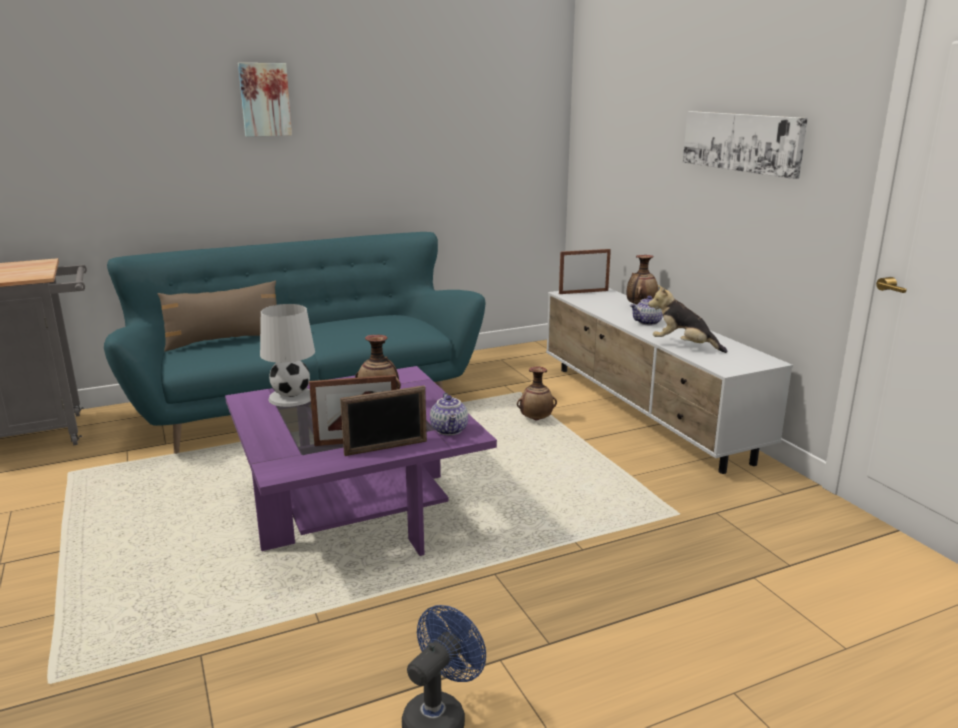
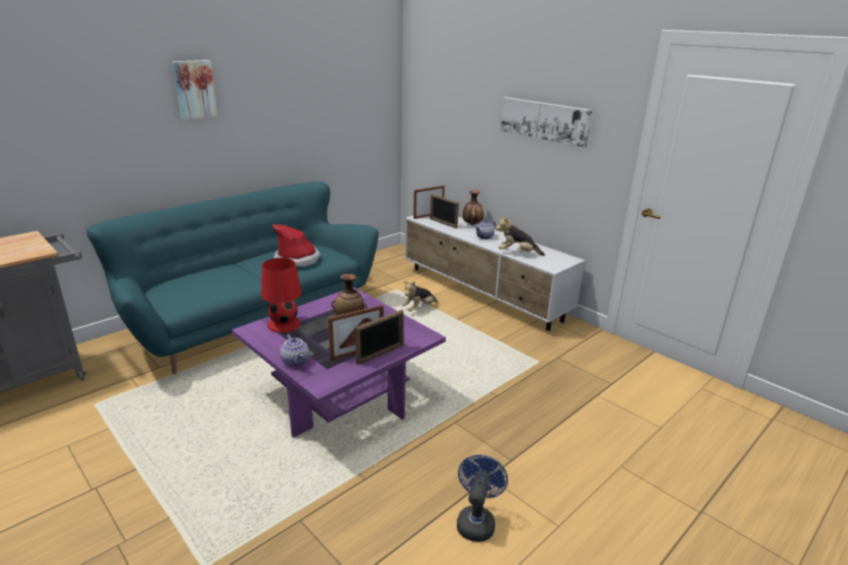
camera: 20 degrees left, 5 degrees up
(225, 341) = (192, 282): brown pillow -> none
(292, 397) = (284, 324): white table lamp -> red table lamp
(369, 329) = (297, 260): none -> hat
(450, 430) = (412, 334): teapot -> teapot (296, 361)
(536, 419) = (419, 308): vase -> plush toy
(597, 302) = (443, 223): none -> picture frame

